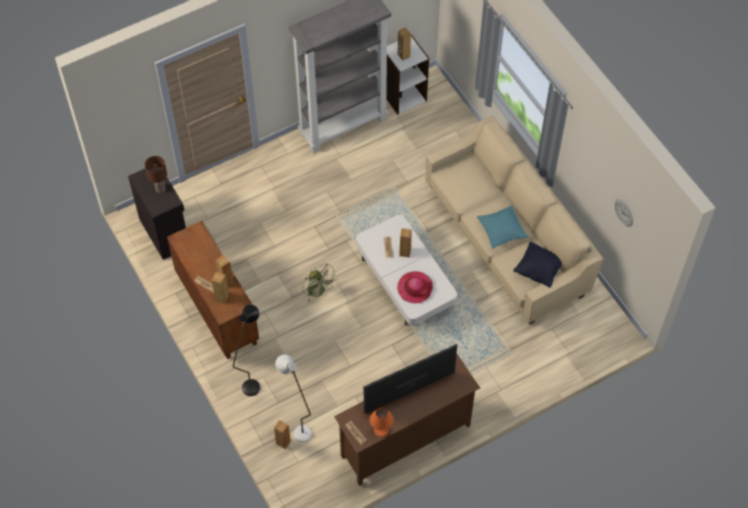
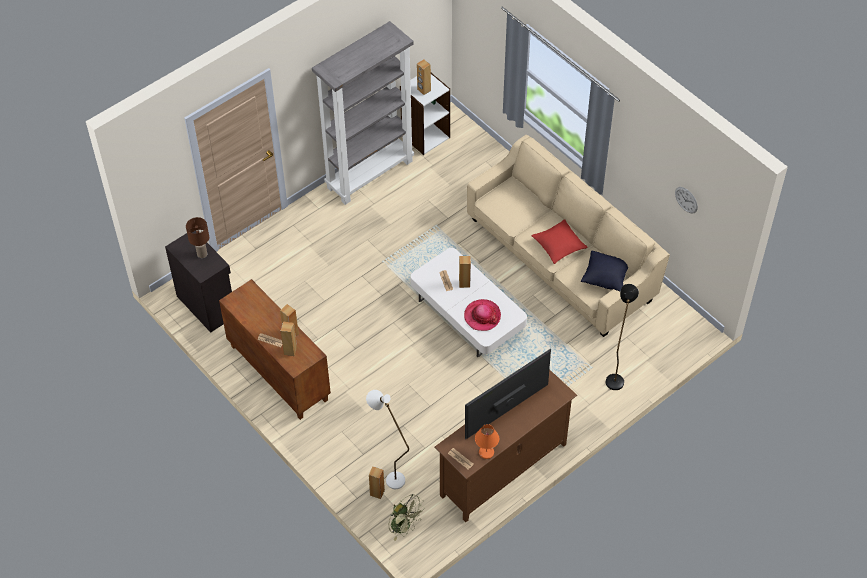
camera: 10 degrees left, 5 degrees down
(253, 382) = (332, 438): black floor lamp -> black floor lamp (615, 376)
(319, 292) = (381, 339): green fan -> green fan (404, 527)
(501, 230) = (559, 245): turquoise pillow -> red pillow

